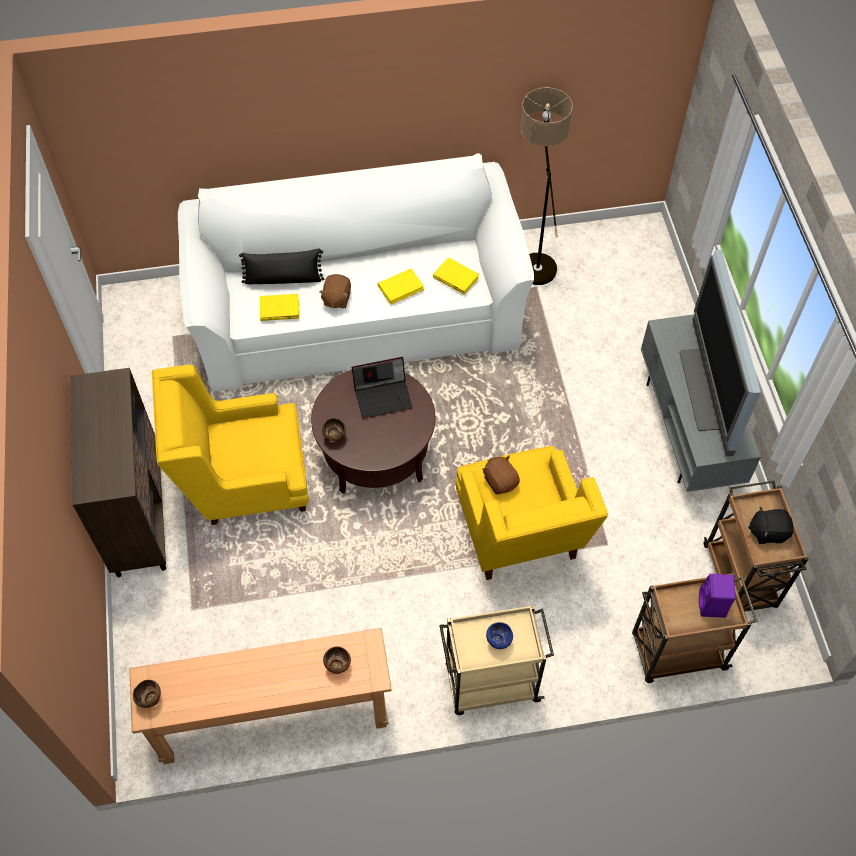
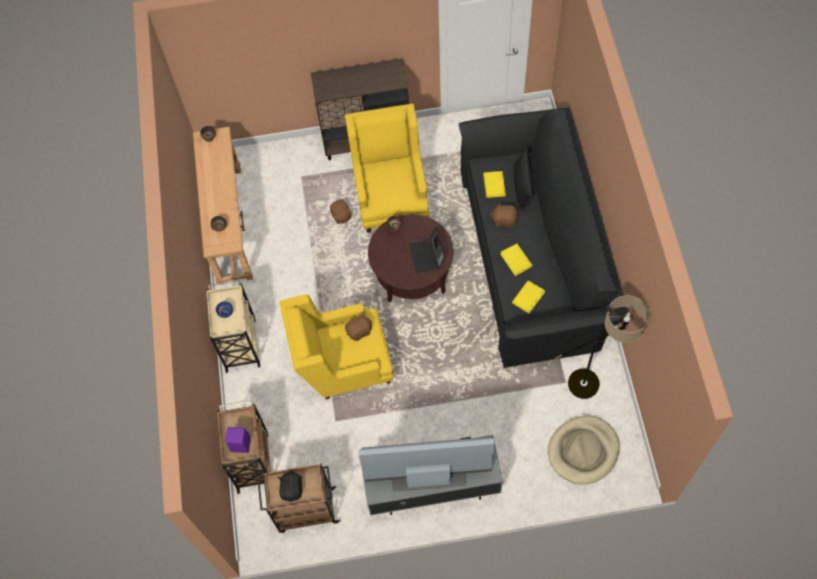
camera: 95 degrees right, 5 degrees up
(272, 547) = (341, 216): none -> brown plush toy
(357, 310) = (535, 256): white sofa -> black sofa
(623, 274) = (583, 451): none -> beige dog bed

